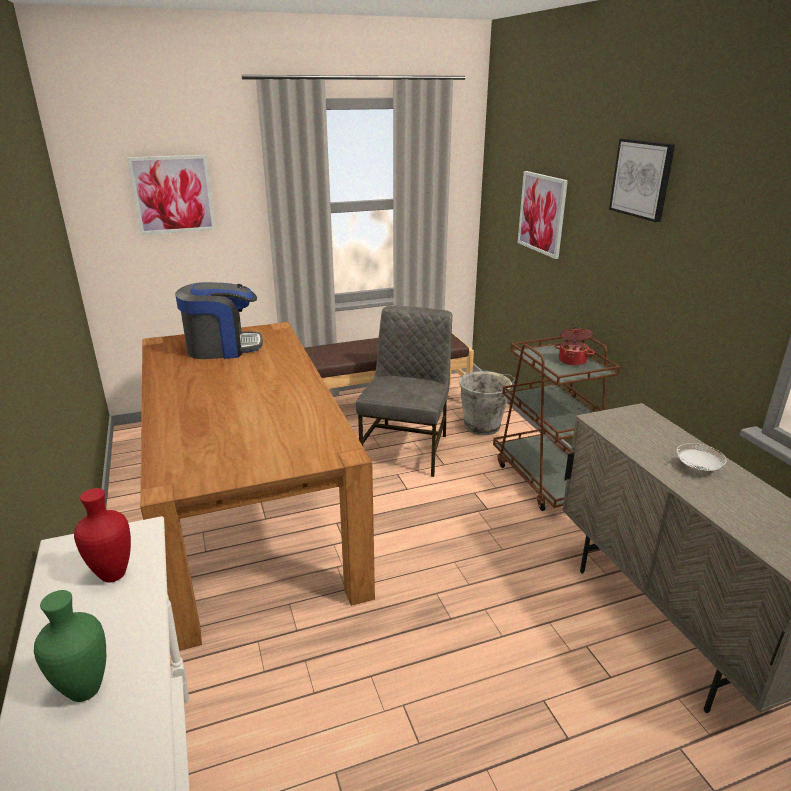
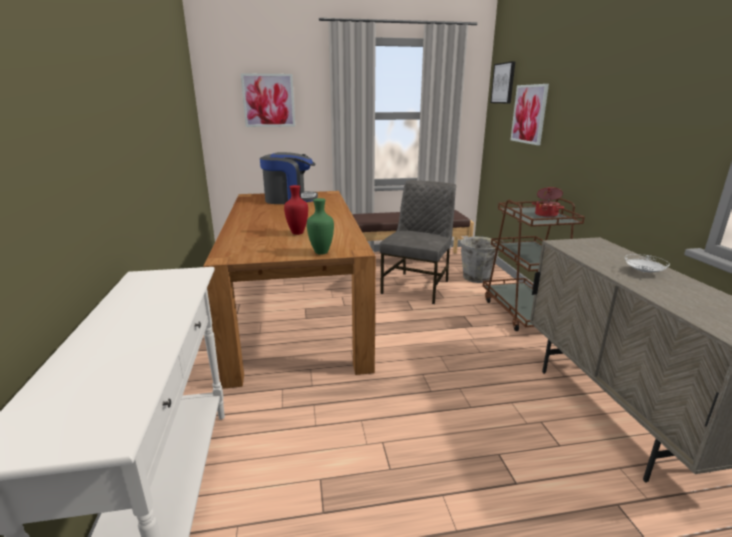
camera: 10 degrees right, 5 degrees down
(84, 692) = (117, 344): green vase -> green vase (321, 253)
(111, 575) = (165, 290): red vase -> red vase (296, 233)
(642, 179) = (606, 66): picture -> picture (503, 83)

